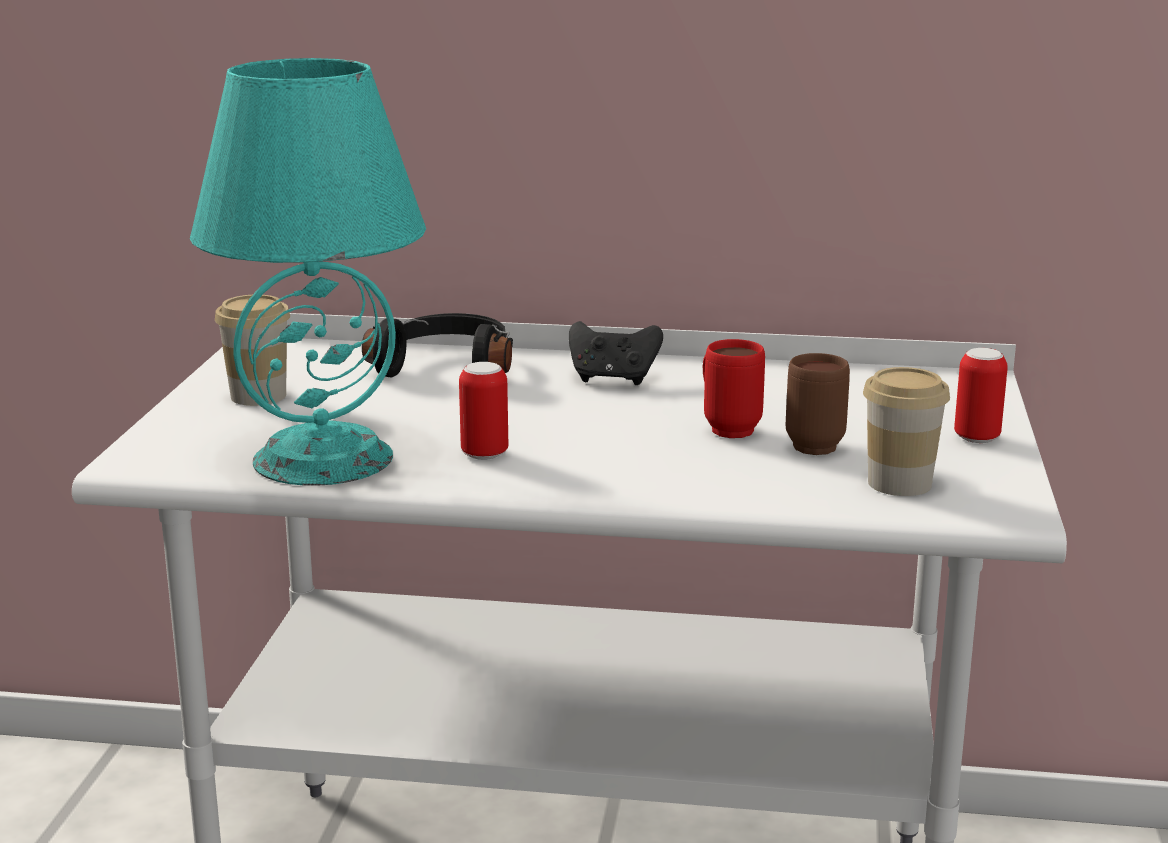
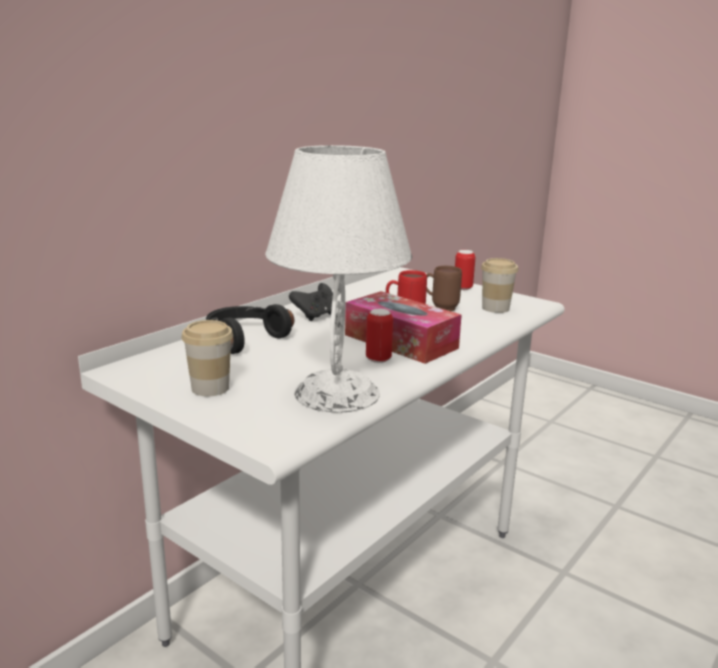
camera: 60 degrees left, 0 degrees up
(324, 457) = (336, 392): turquoise table lamp -> white table lamp
(585, 451) = (400, 341): none -> tissue box

